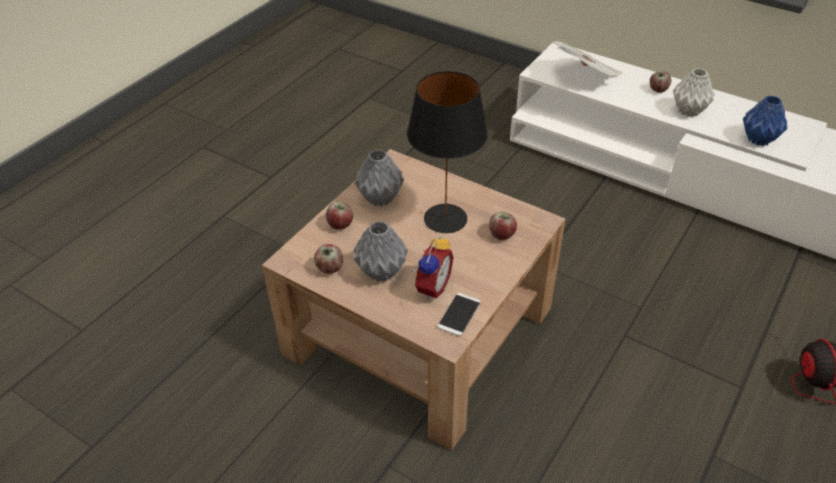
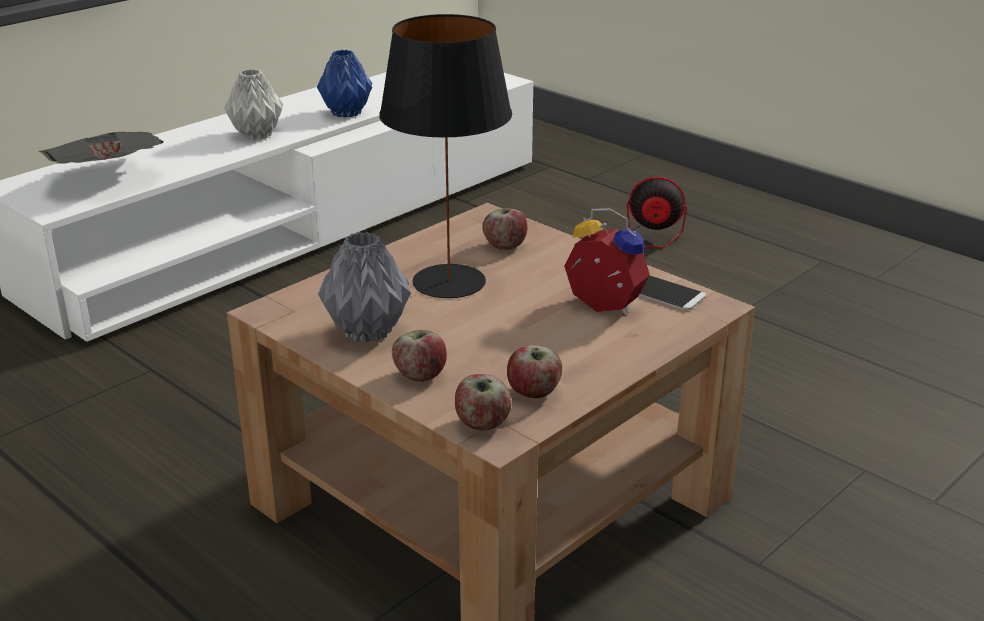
camera: 80 degrees left, 15 degrees down
(382, 272) = (557, 344): grey vase -> none
(658, 90) = (191, 142): apple -> apple (482, 424)

